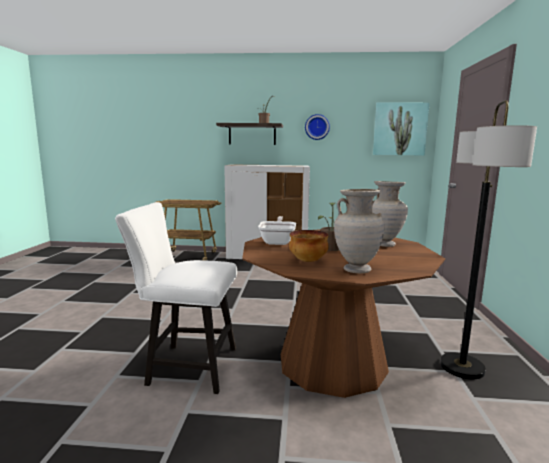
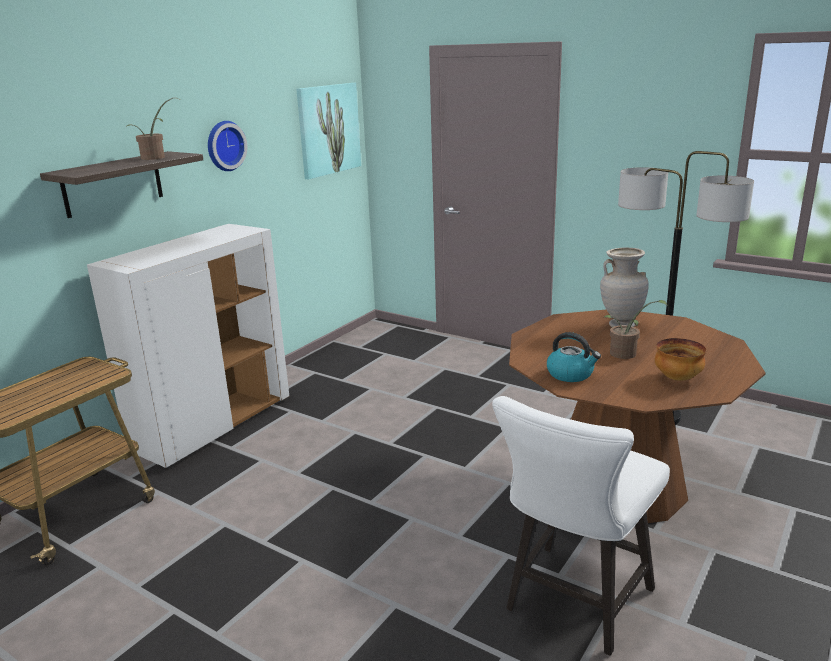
camera: 60 degrees left, 10 degrees up
(278, 241) = (571, 374): frying pan -> kettle
(356, 270) = (719, 364): beige vase -> none

